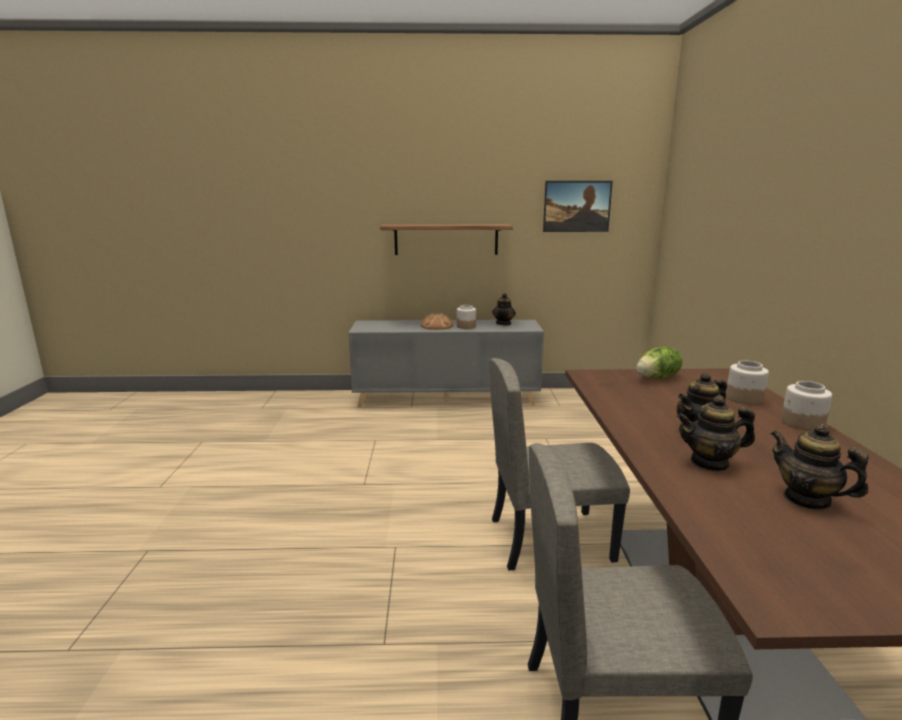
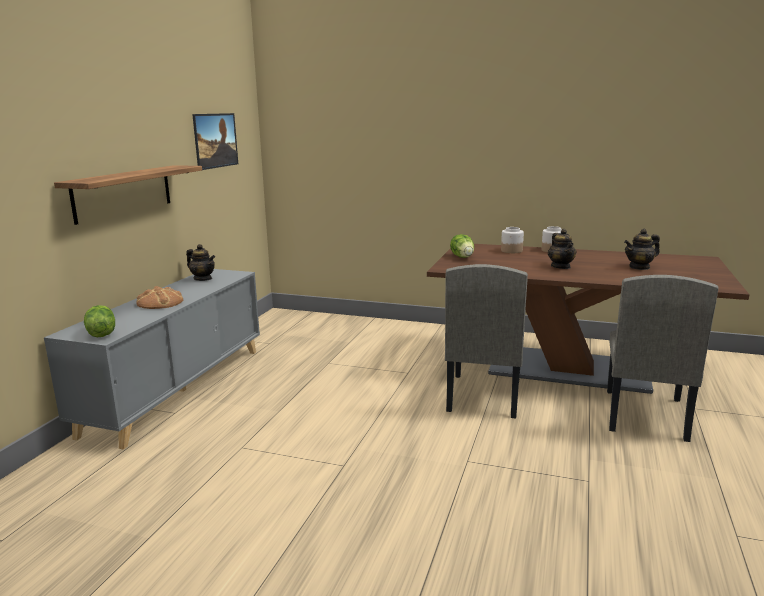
camera: 70 degrees left, 0 degrees up
(366, 327) = (101, 334): none -> lettuce
(466, 326) = (187, 292): jar -> none
(710, 463) = (600, 272): teapot -> none

